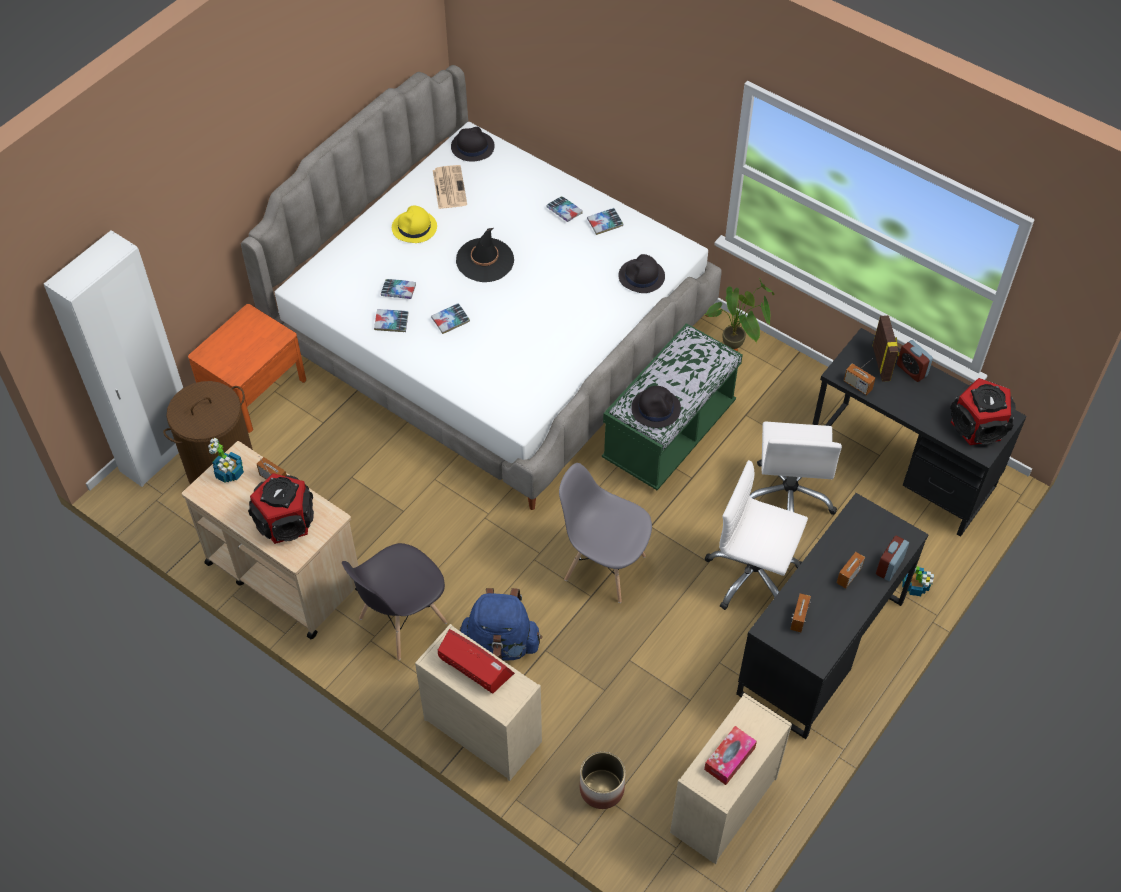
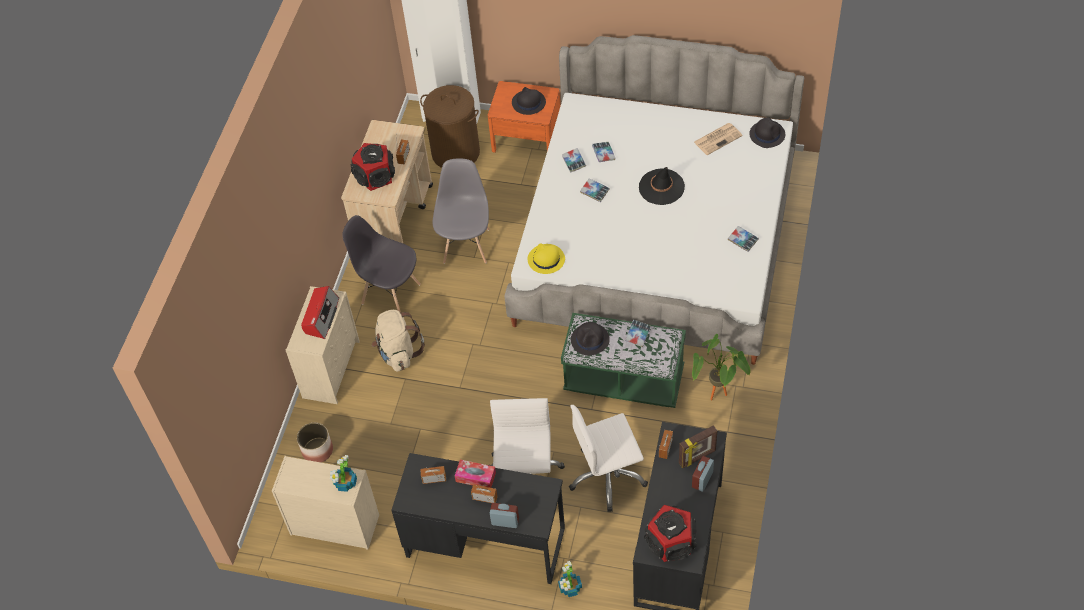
camera: 70 degrees right, 0 degrees up
(229, 473) = (397, 134): potted plant -> potted plant (345, 483)
(414, 228) = (666, 137): yellow hat -> yellow hat (546, 259)
(501, 644) = (398, 353): blue backpack -> beige backpack
(564, 211) = (739, 212): book -> book (638, 335)
(604, 567) = (487, 385): grey chair -> grey chair (466, 245)
(641, 277) = (704, 282): black hat -> black hat (528, 103)
(729, 759) = (312, 478): tissue box -> tissue box (475, 477)

